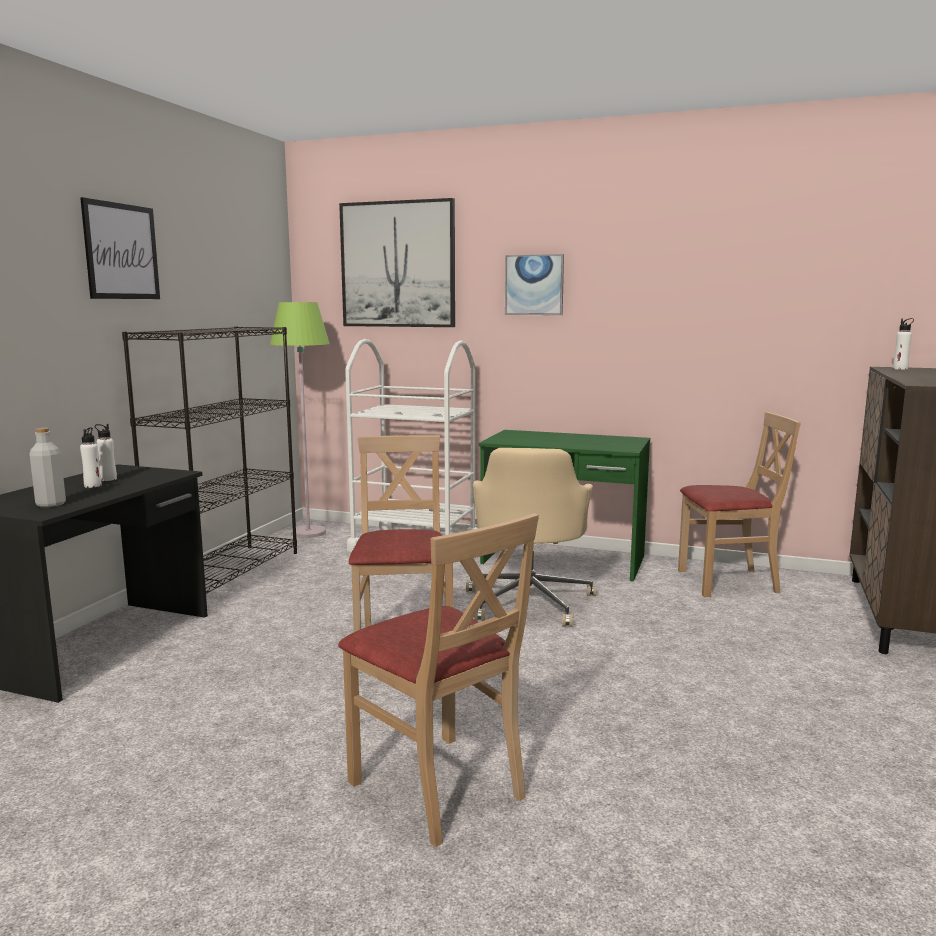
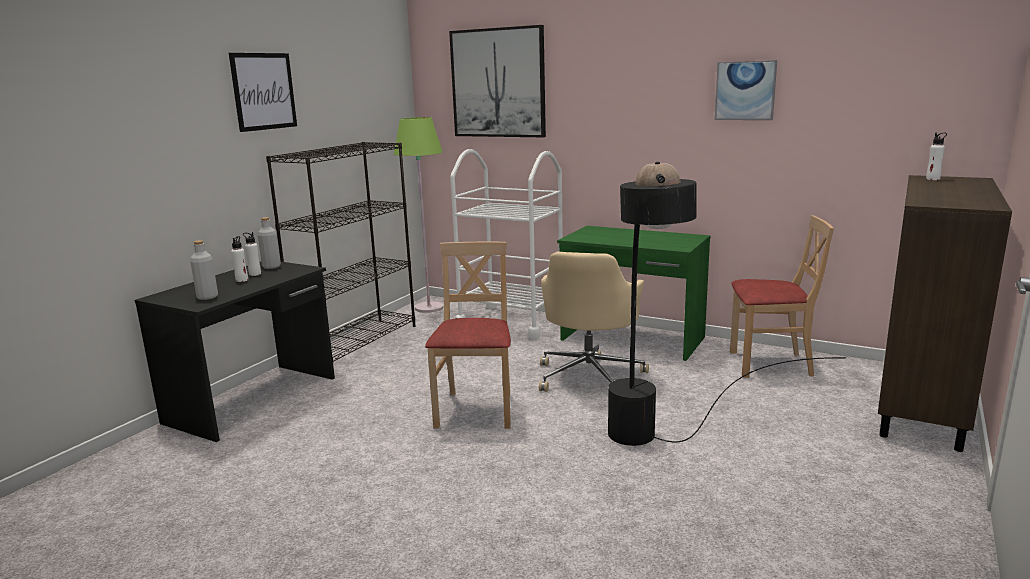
camera: 10 degrees right, 5 degrees up
(128, 471) = (271, 266): none -> grey bottle
(438, 787) = (468, 524): beige chair -> none
(534, 285) = (611, 100): picture -> picture (745, 90)
(657, 697) = (665, 464): none -> black floor lamp

